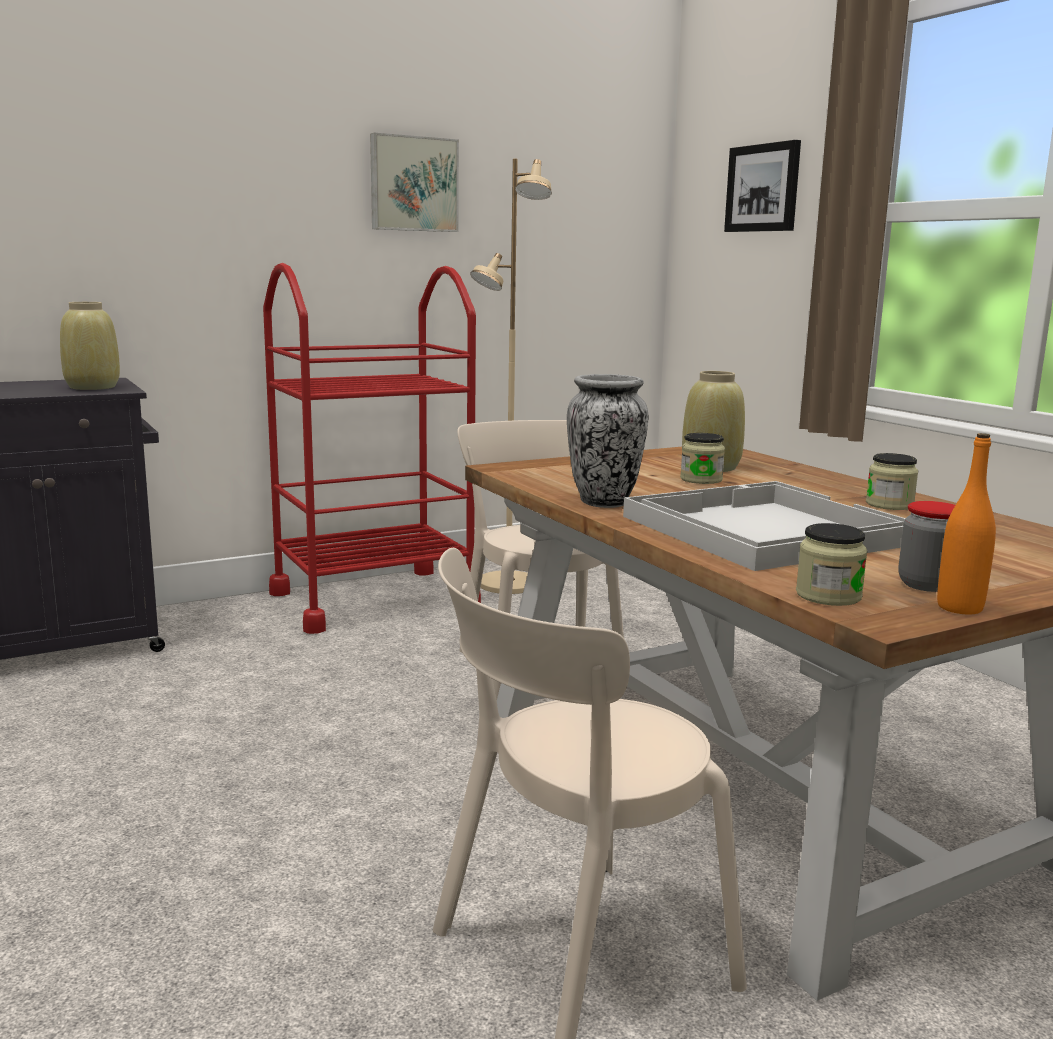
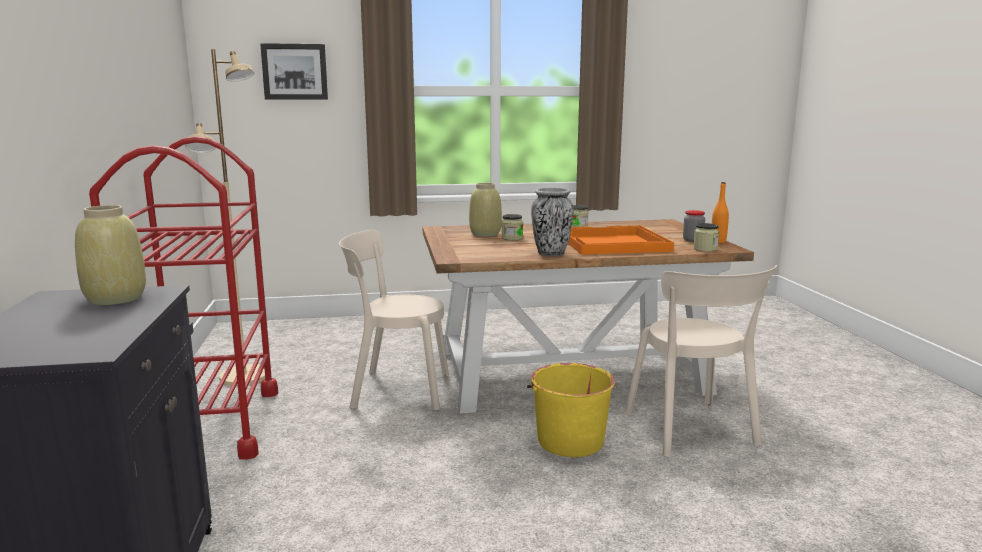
camera: 70 degrees left, 0 degrees up
(413, 184) = (118, 65): picture -> none
(448, 820) = (570, 441): none -> yellow bucket
(762, 529) = (612, 243): white tray -> orange tray

